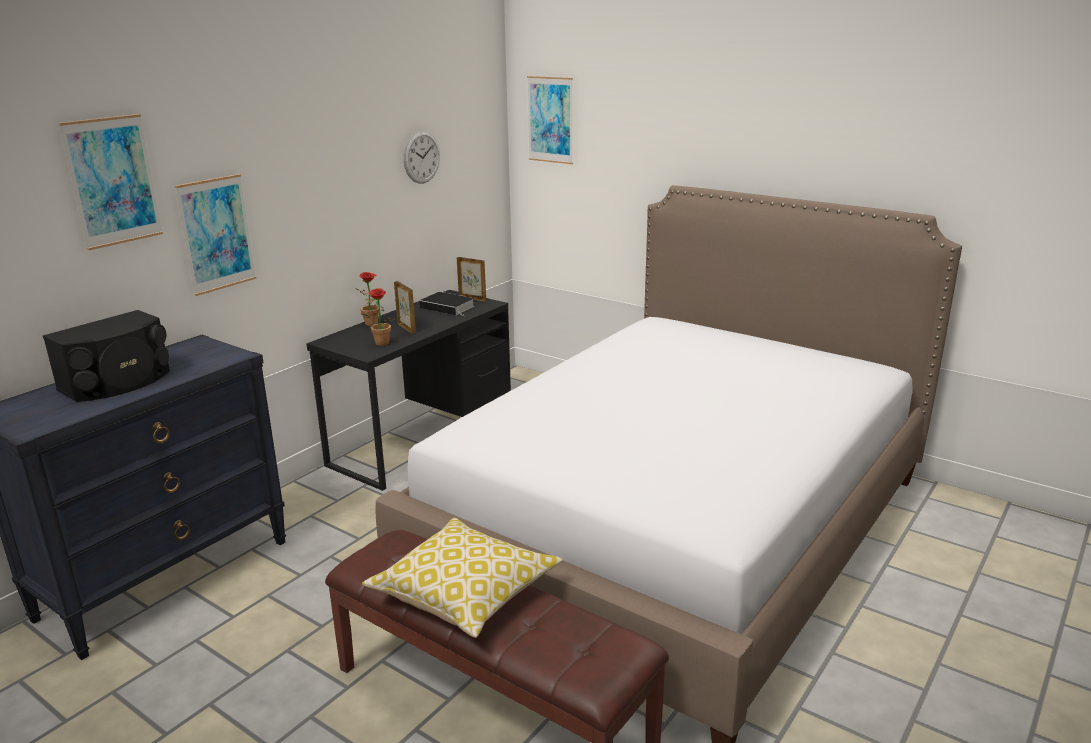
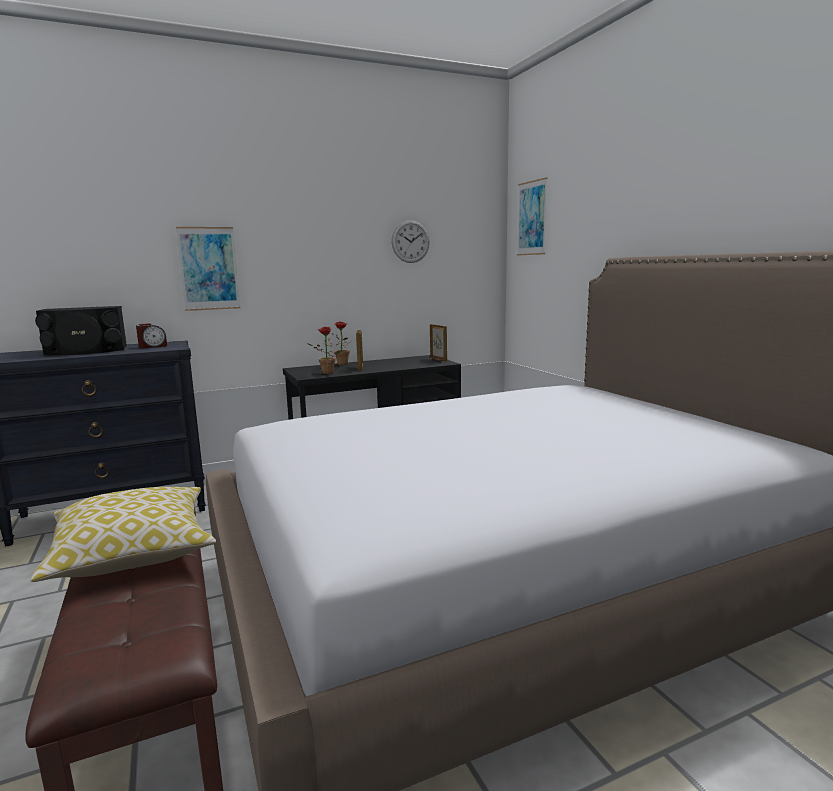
camera: 30 degrees right, 10 degrees down
(113, 181) = (125, 215): picture -> none
(193, 356) = (153, 346): none -> alarm clock
(449, 307) = (412, 362): book -> none

